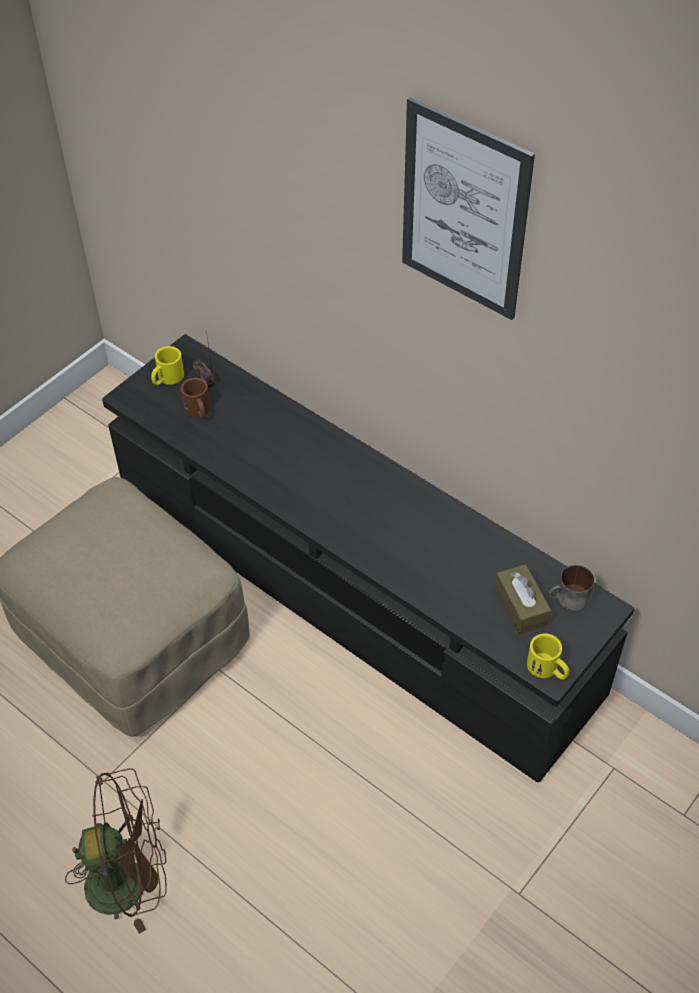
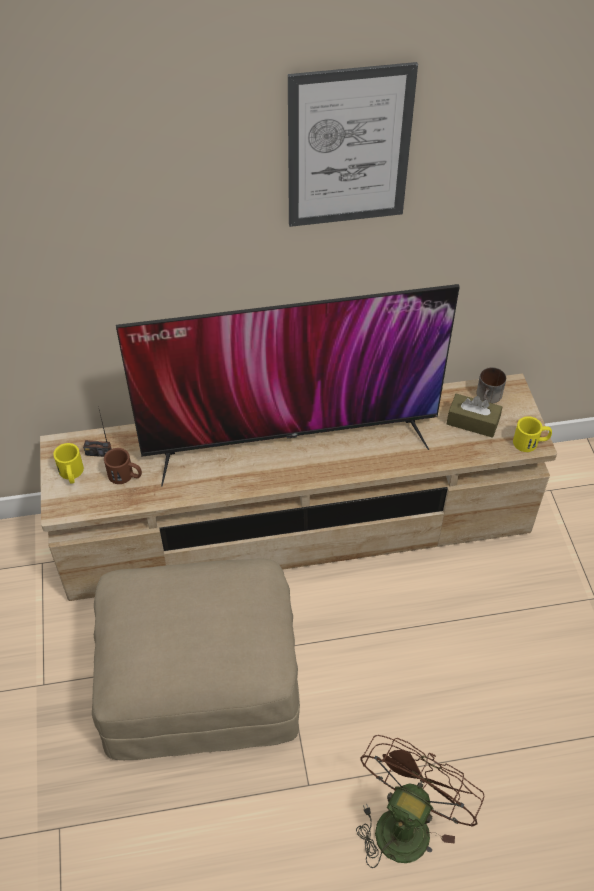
camera: 50 degrees left, 0 degrees up
(351, 590) = (297, 526): black tv stand -> beige tv stand
(352, 486) = (290, 437): none -> television

